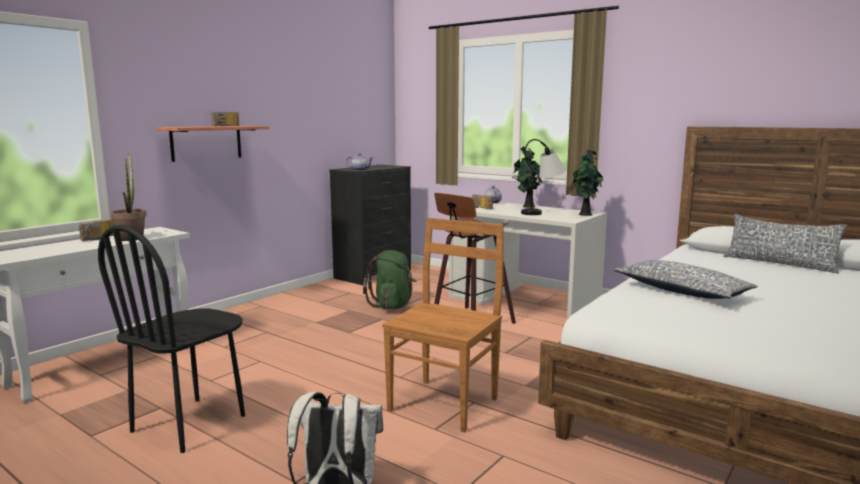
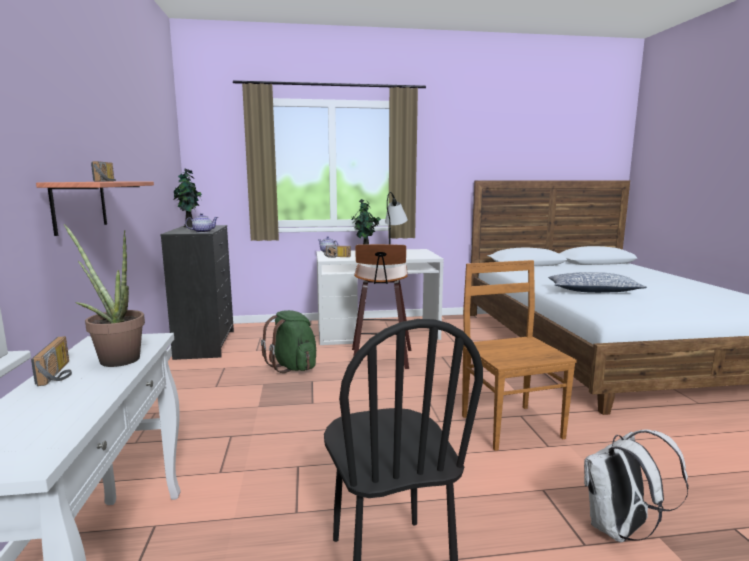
camera: 45 degrees left, 0 degrees up
(586, 214) = (424, 252): potted plant -> potted plant (190, 226)
(779, 263) = (561, 267): pillow -> none

